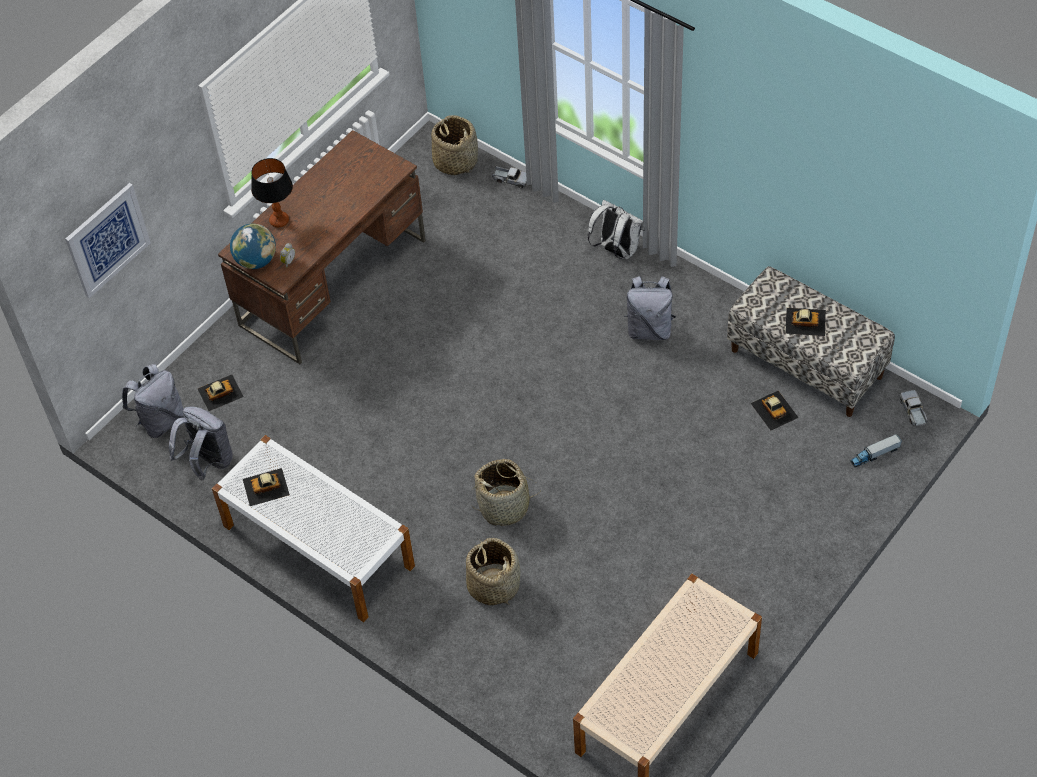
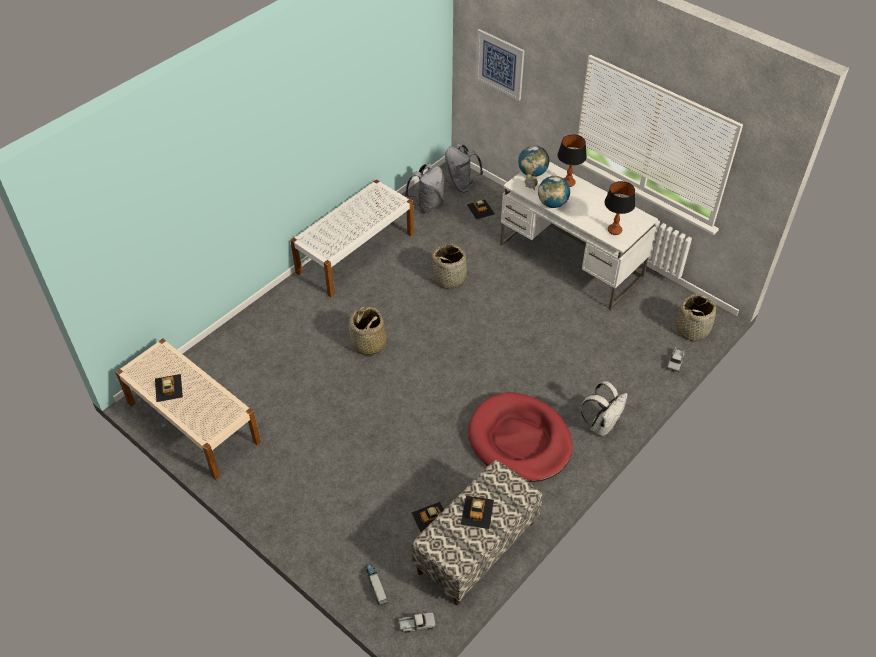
camera: 90 degrees right, 5 degrees down
(266, 487) = (372, 201): toy car -> toy car (168, 388)
(323, 237) = (552, 204): none -> globe
(334, 282) = (571, 261): brown desk -> white desk
(377, 172) = (614, 231): none -> table lamp
(493, 585) = (307, 335): basket -> basket (450, 278)
(649, 329) = (520, 440): grey backpack -> red dog bed

